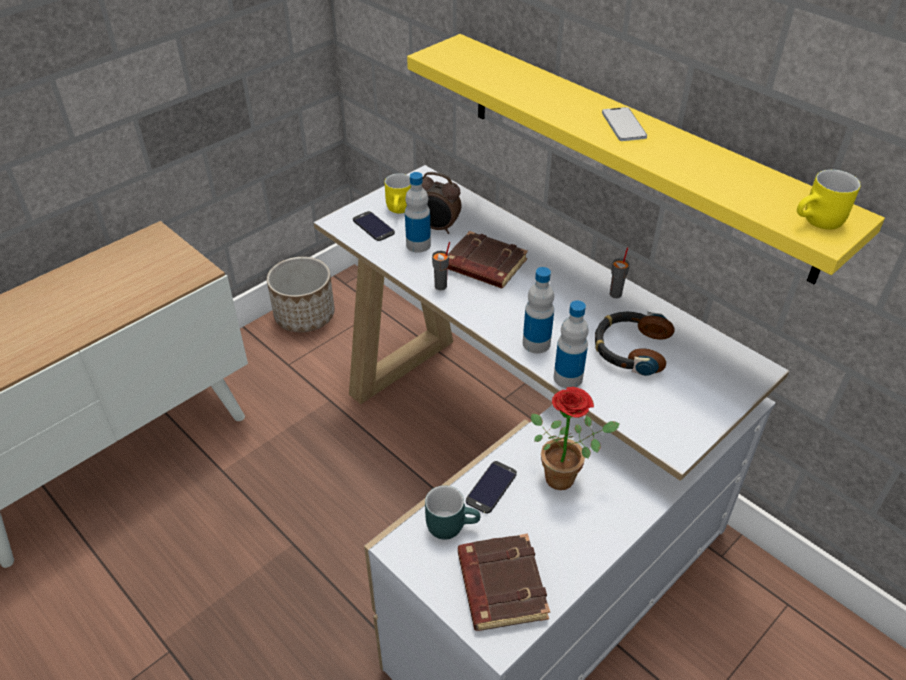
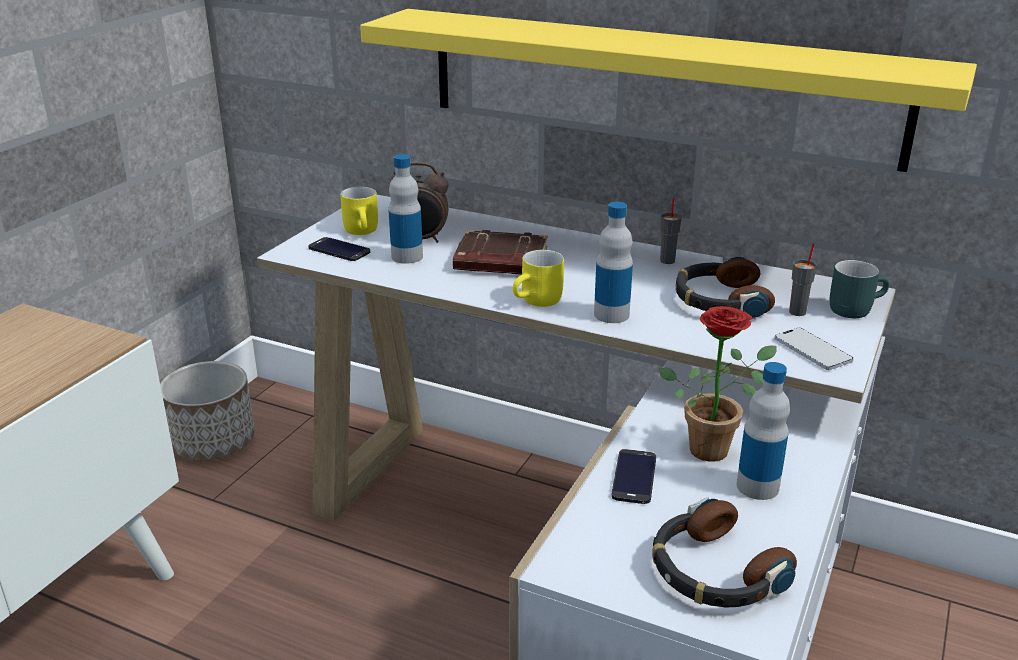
camera: 20 degrees left, 15 degrees down
(441, 286) = (461, 286): grey cup -> grey cup (798, 312)
(451, 524) = (610, 524): turquoise mug -> turquoise mug (853, 308)
(500, 585) = (714, 571): brown book -> headphones
(568, 378) = (670, 336): bottle -> bottle (757, 486)
(623, 125) = (655, 41): phone -> phone (812, 350)
(820, 222) = (923, 71): yellow mug -> yellow mug (539, 302)

